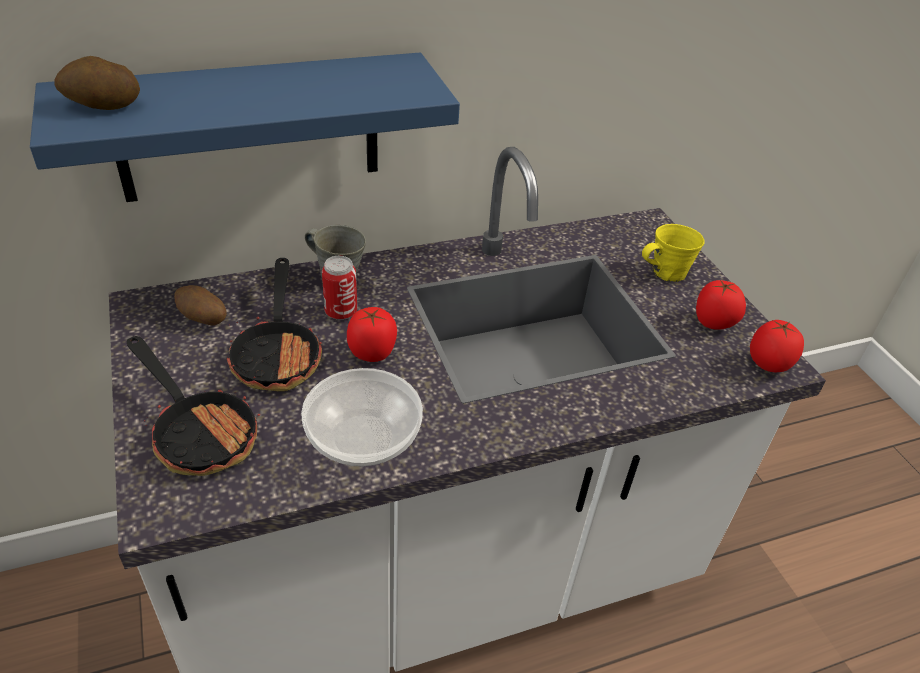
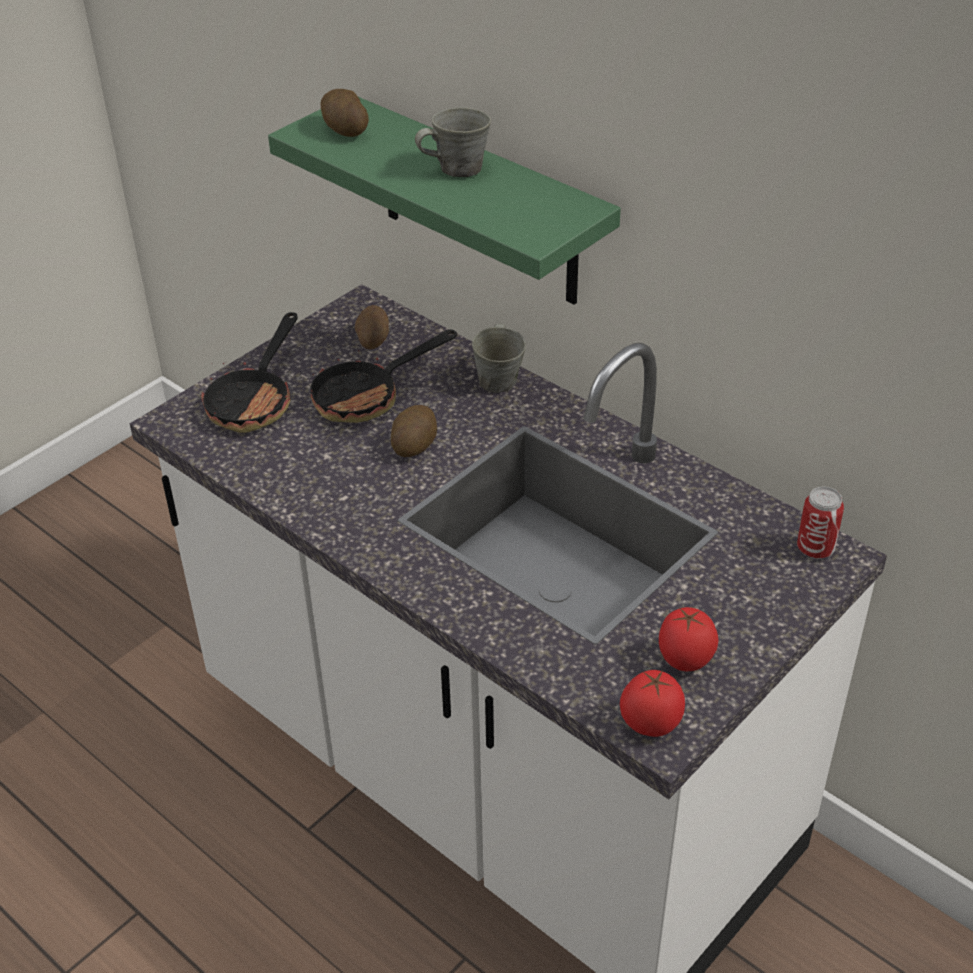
camera: 65 degrees right, 0 degrees up
(249, 128) = (478, 203): blue shelf -> green shelf
(267, 84) = (457, 169): none -> grey mug
(341, 312) = (450, 404): can -> can (815, 548)
(365, 438) = (311, 483): bowl -> none
(372, 353) = (414, 444): tomato -> potato
(665, 273) = (743, 597): yellow mug -> none

